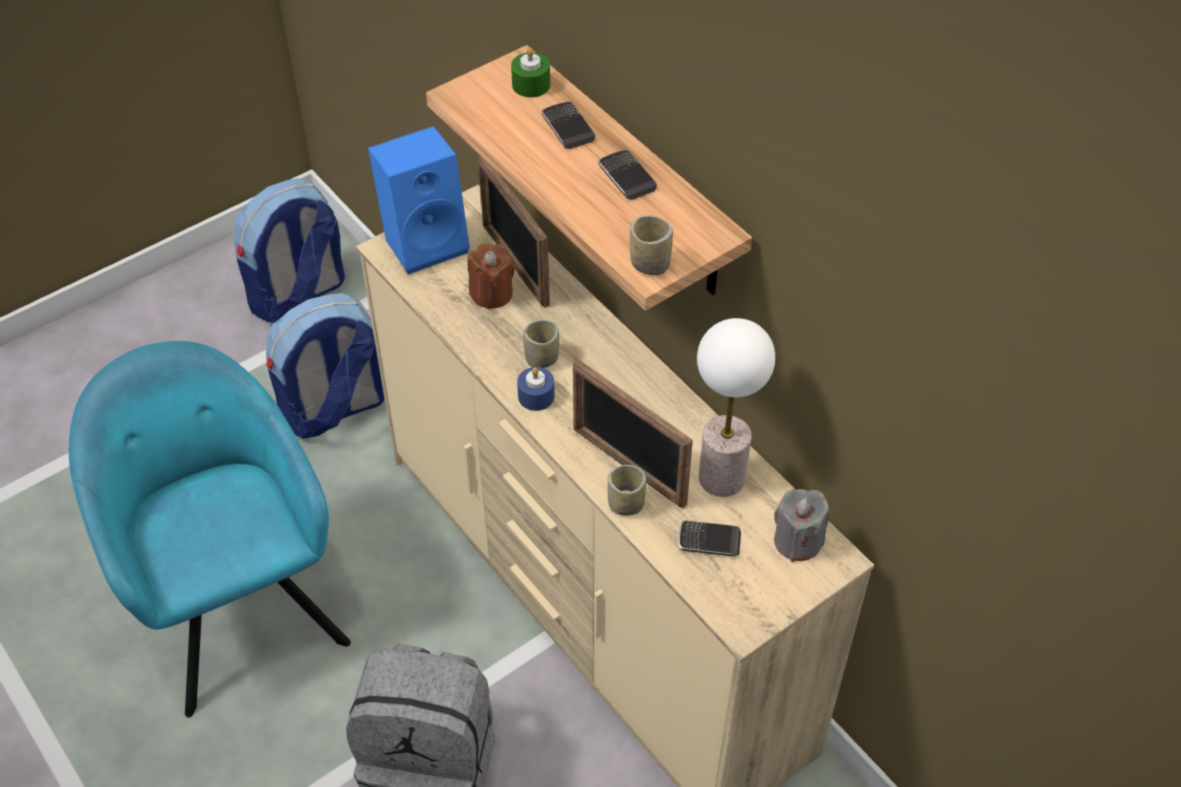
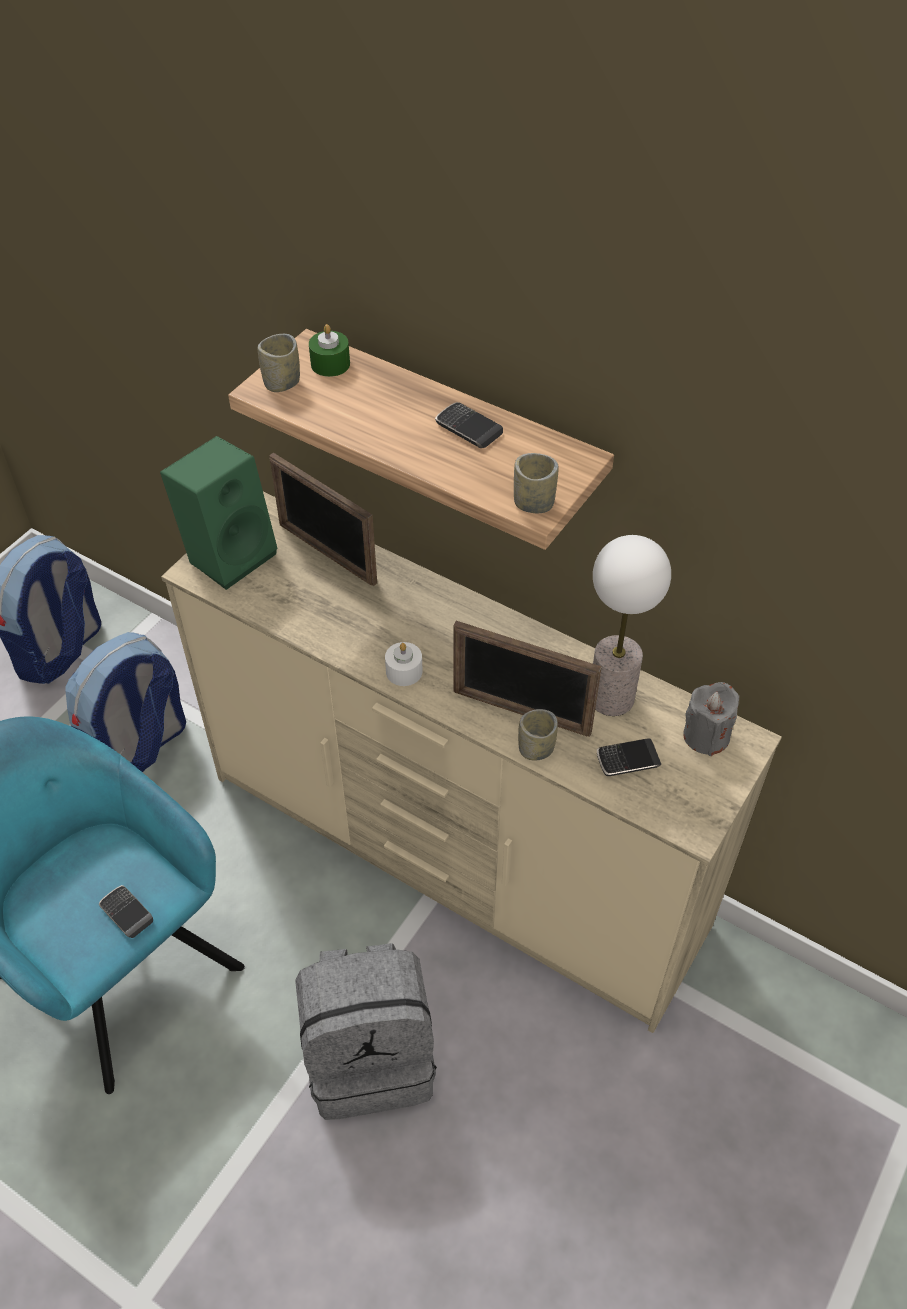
camera: 20 degrees left, 0 degrees up
(426, 241) = (230, 553): blue speaker -> green speaker
(491, 293) = (316, 586): brown candle -> none
(536, 396) = (404, 671): blue candle -> white candle
(542, 358) = (393, 634): cup -> cup (282, 383)
(568, 128) = (387, 396): phone -> phone (126, 913)

